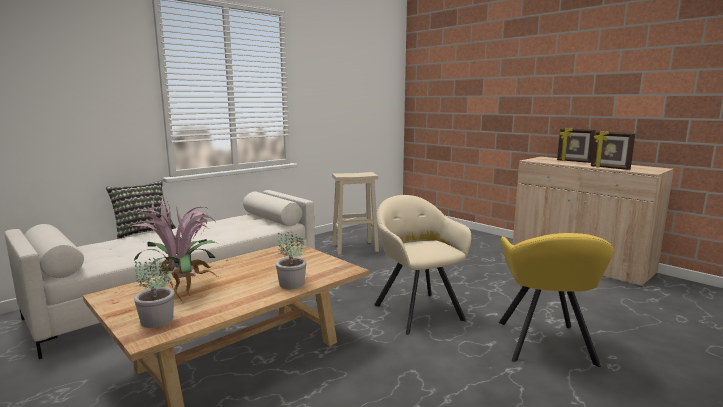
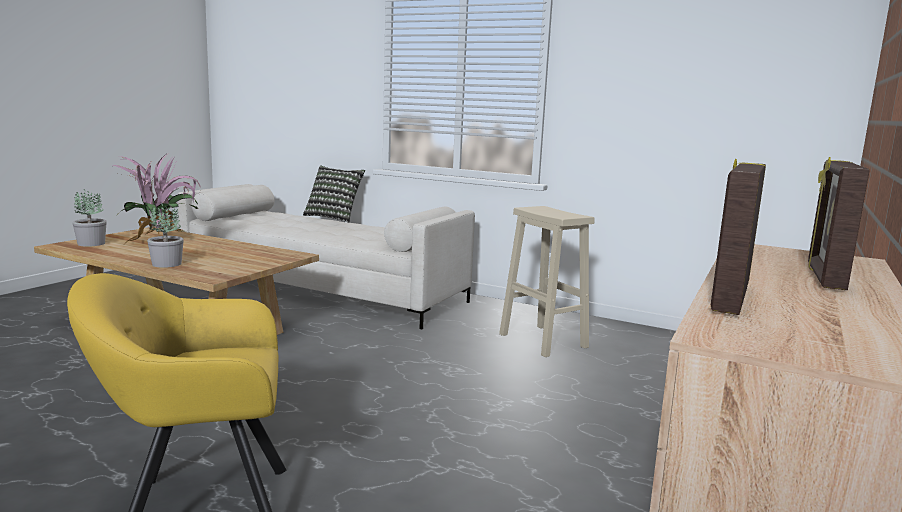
camera: 70 degrees right, 0 degrees up
(417, 310) = (313, 401): beige armchair -> none

